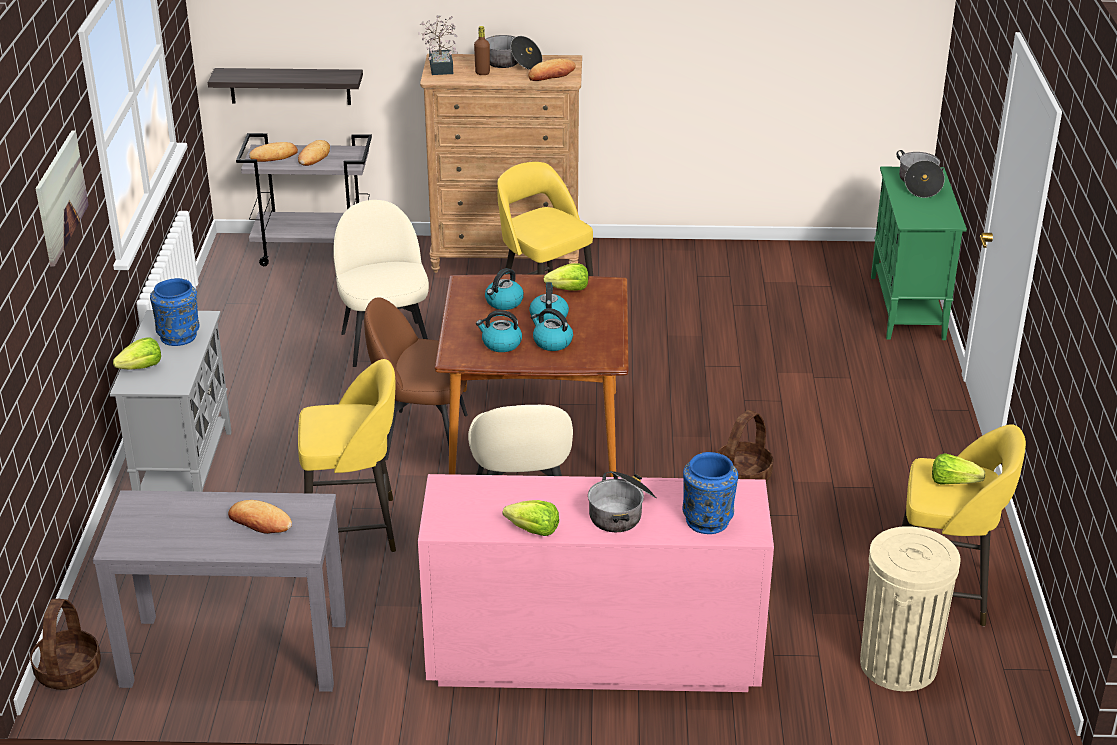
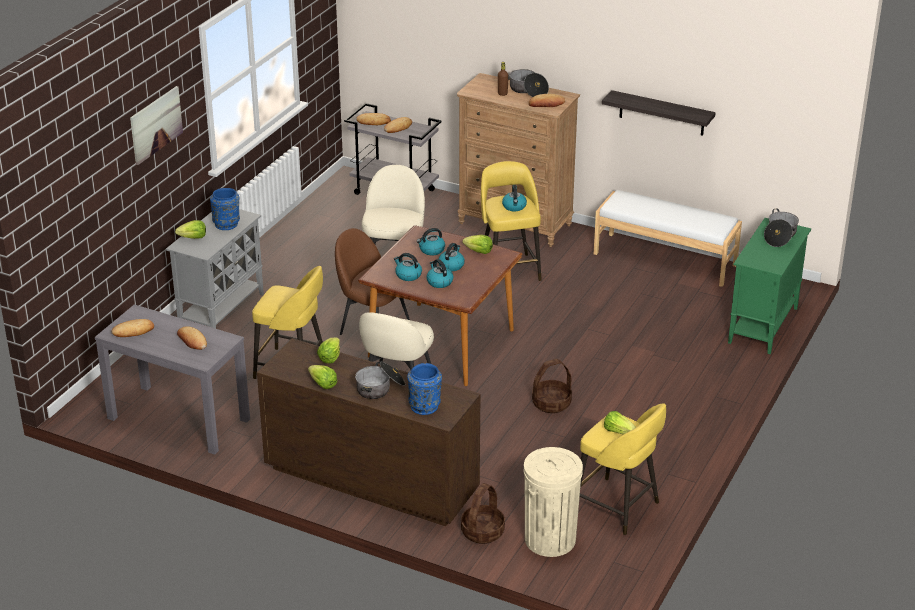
camera: 25 degrees right, 0 degrees up
(69, 671) = (88, 402): basket -> basket (482, 532)
(152, 532) = (133, 331): none -> bread
(290, 86) = (394, 77): shelf -> shelf (662, 113)
(441, 66) = (480, 83): potted plant -> none
(510, 487) = (330, 358): none -> lettuce
(553, 223) = (514, 207): none -> kettle
(591, 658) = (370, 480): pink dresser -> brown dresser
(725, 256) = (665, 259): none -> white bench

